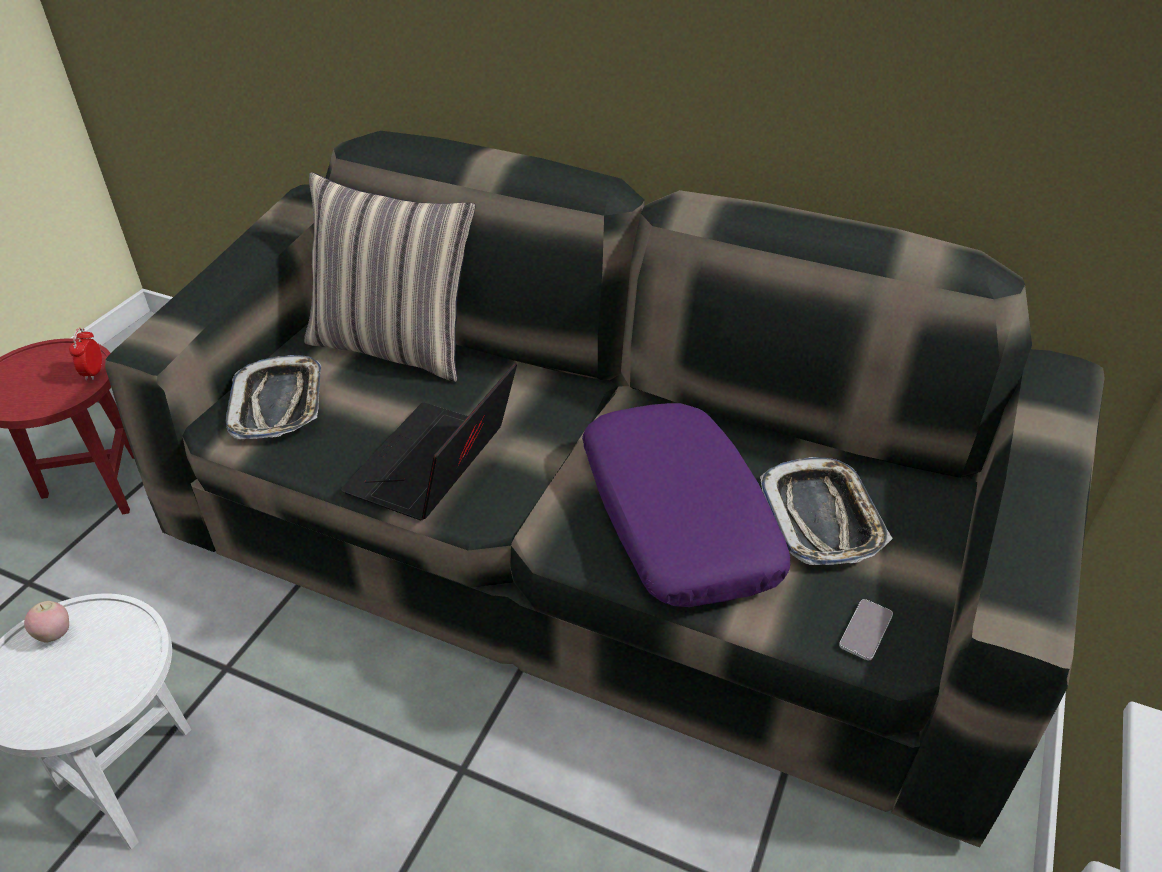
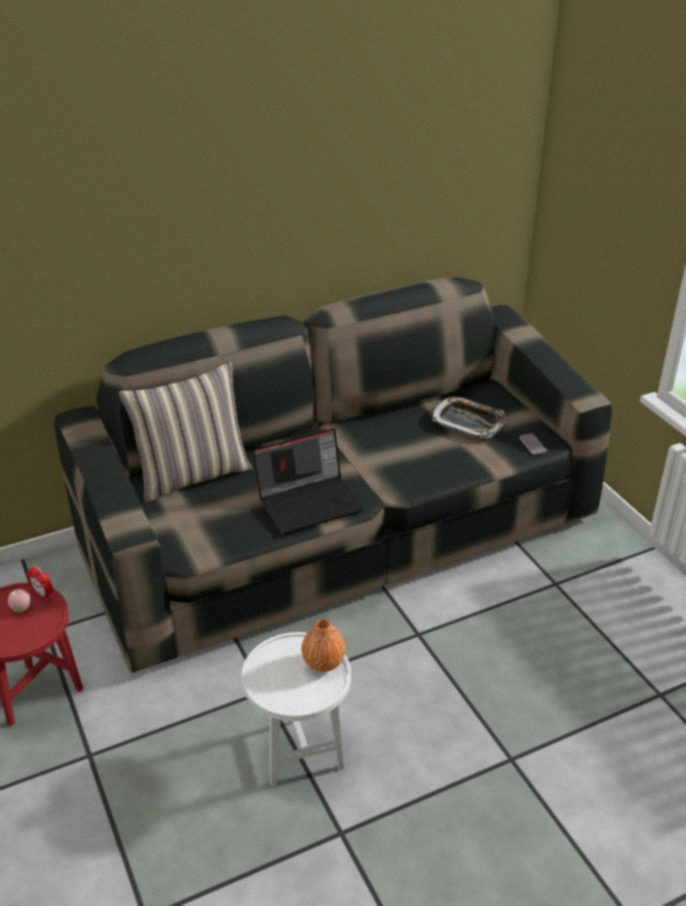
camera: 50 degrees left, 5 degrees down
(55, 634) = (267, 671): apple -> apple (21, 609)
(107, 683) = (323, 662): none -> orange vase
(279, 404) = (191, 530): tray -> none
(434, 467) = (310, 502): laptop -> laptop turned 90 degrees counterclockwise
(675, 518) = (424, 455): purple pillow -> none

